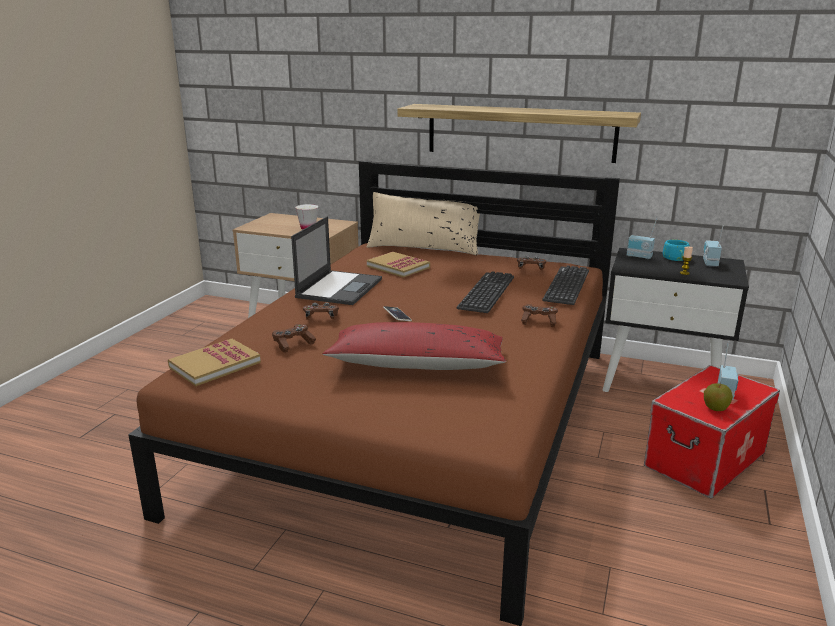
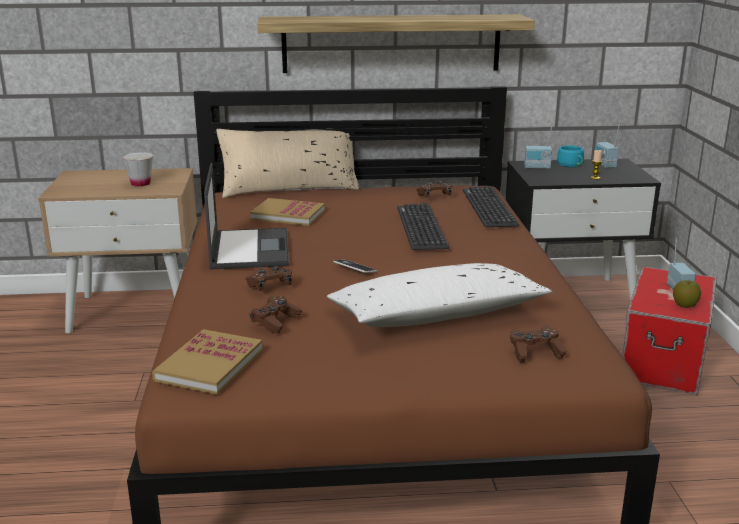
camera: 25 degrees left, 0 degrees up
(417, 364) = (436, 316): red pillow -> white pillow
(539, 321) = (503, 249): brown game controller -> brown game controller (535, 353)

